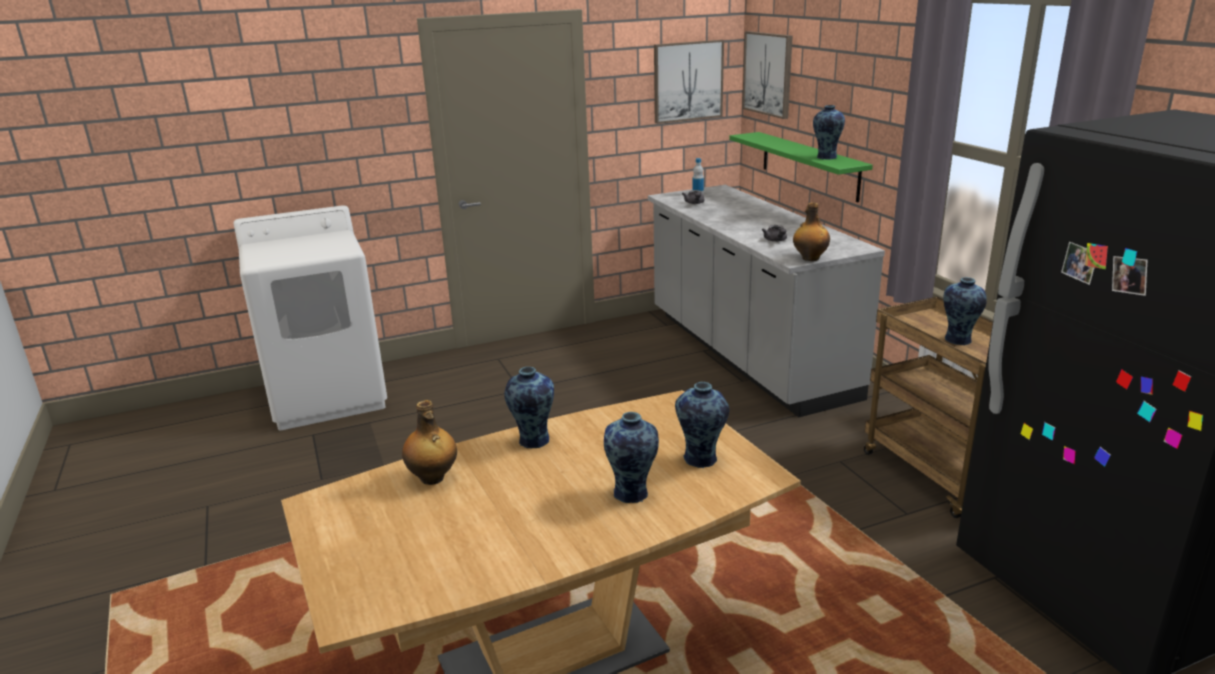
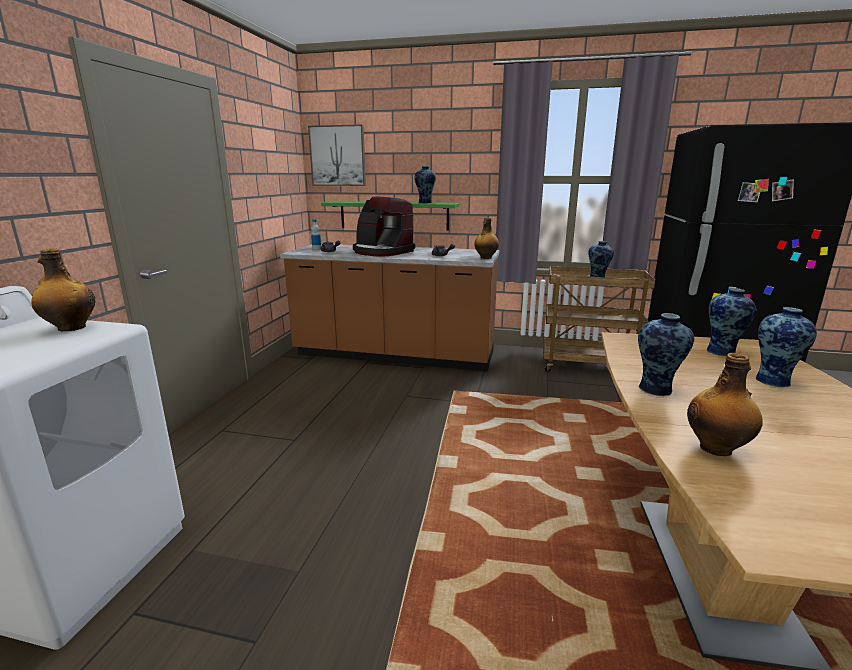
camera: 55 degrees left, 5 degrees down
(335, 244) = (70, 328): none -> bottle
(687, 81) = (280, 160): picture -> none
(740, 217) = (382, 252): none -> coffee machine
(747, 354) = (394, 355): grey counter -> brown counter

